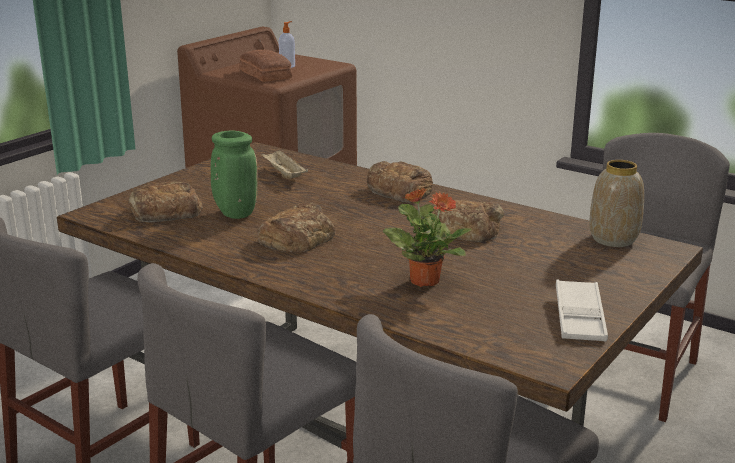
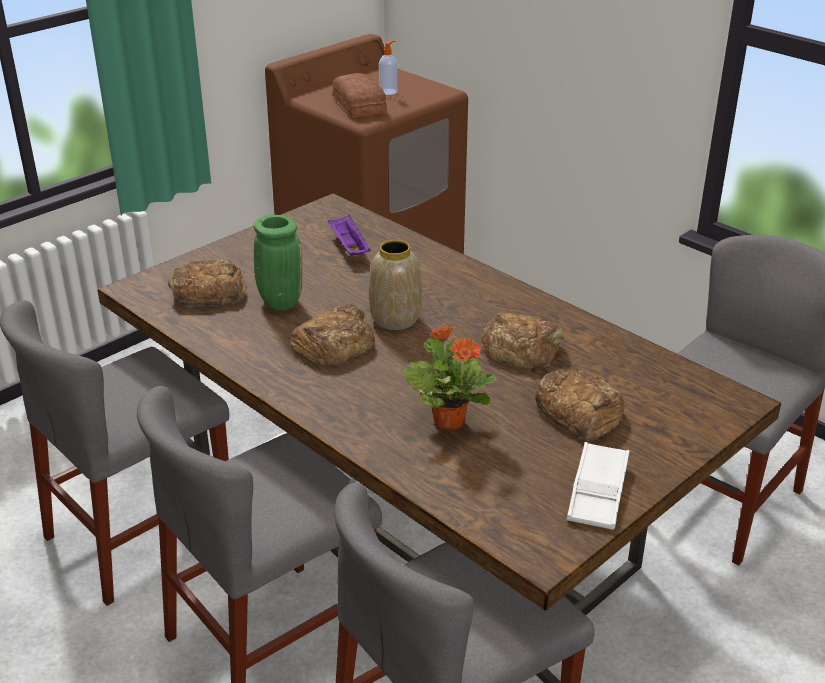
camera: 10 degrees right, 10 degrees up
(284, 174) = (348, 247): beige tray -> purple tray
(399, 190) = (467, 282): bread -> bread (578, 412)
(612, 239) = (680, 381): vase -> vase (394, 319)

